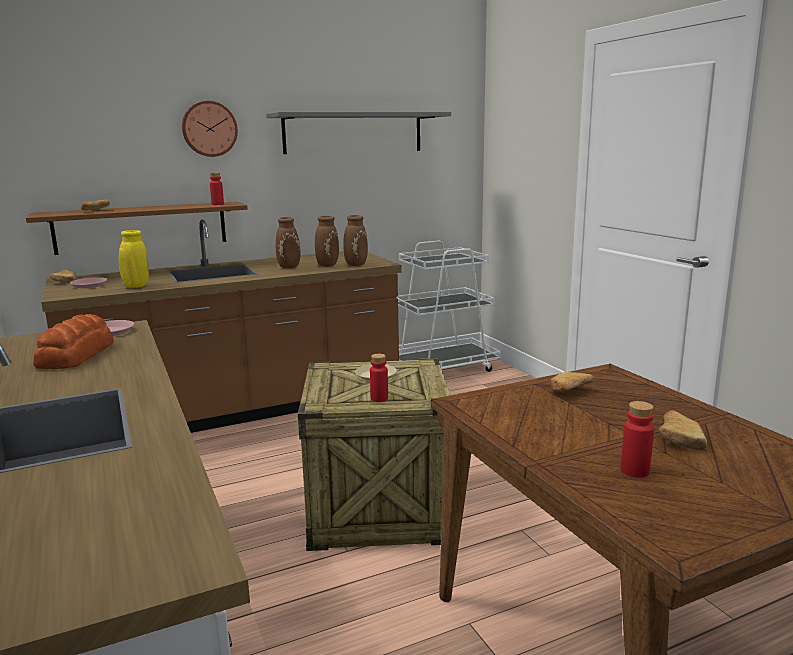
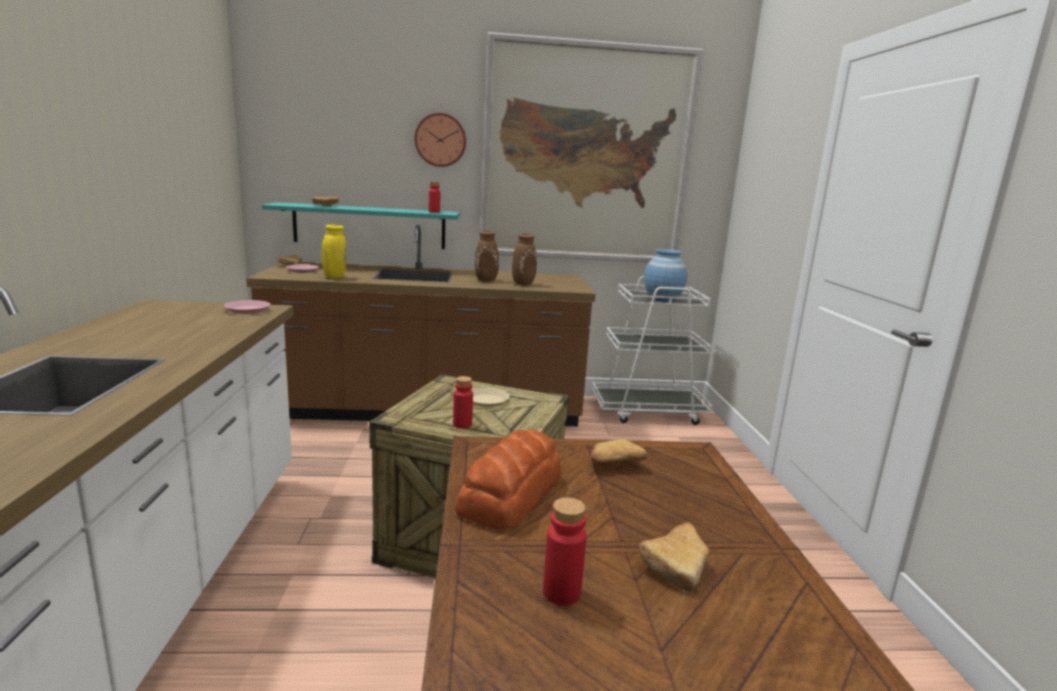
camera: 20 degrees right, 0 degrees up
(77, 355) = (189, 324): bread -> bread (512, 493)
(142, 227) = (370, 226): brown shelf -> turquoise shelf
(353, 133) = (586, 155): grey shelf -> picture
(356, 264) = (551, 287): brown vase -> none
(445, 261) = (663, 298): none -> blue vase

